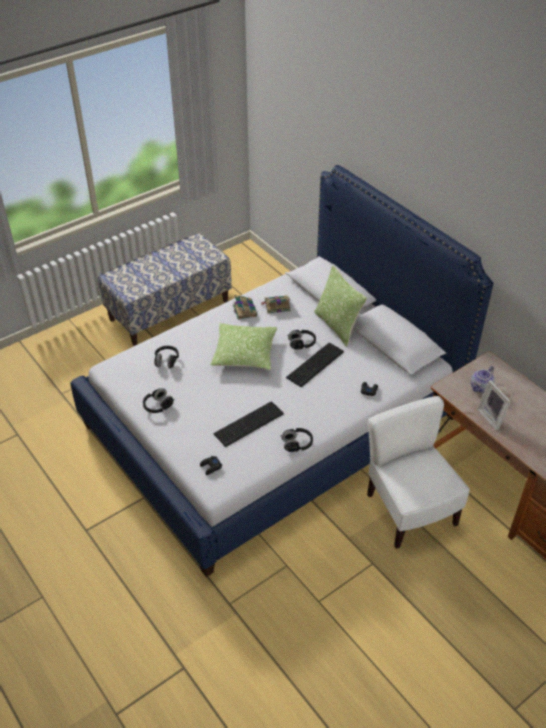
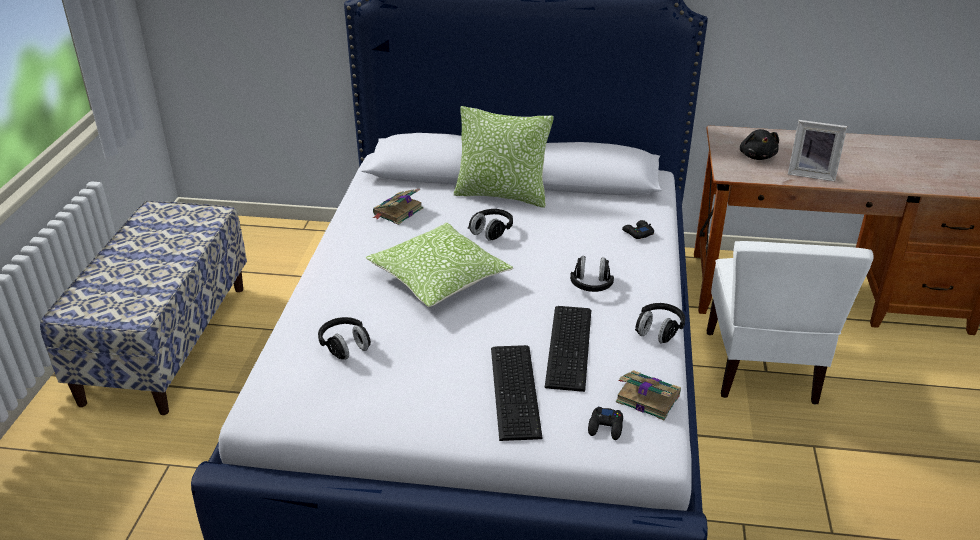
camera: 45 degrees left, 10 degrees down
(158, 406) = (417, 407): black headphones -> black headphones (591, 285)
(244, 310) = (362, 236): book -> book (646, 398)
(316, 364) = (542, 241): keyboard -> keyboard (517, 390)
(409, 510) = (762, 367): white chair -> white chair turned 105 degrees counterclockwise
(481, 387) = (757, 156): teapot -> black plush toy

